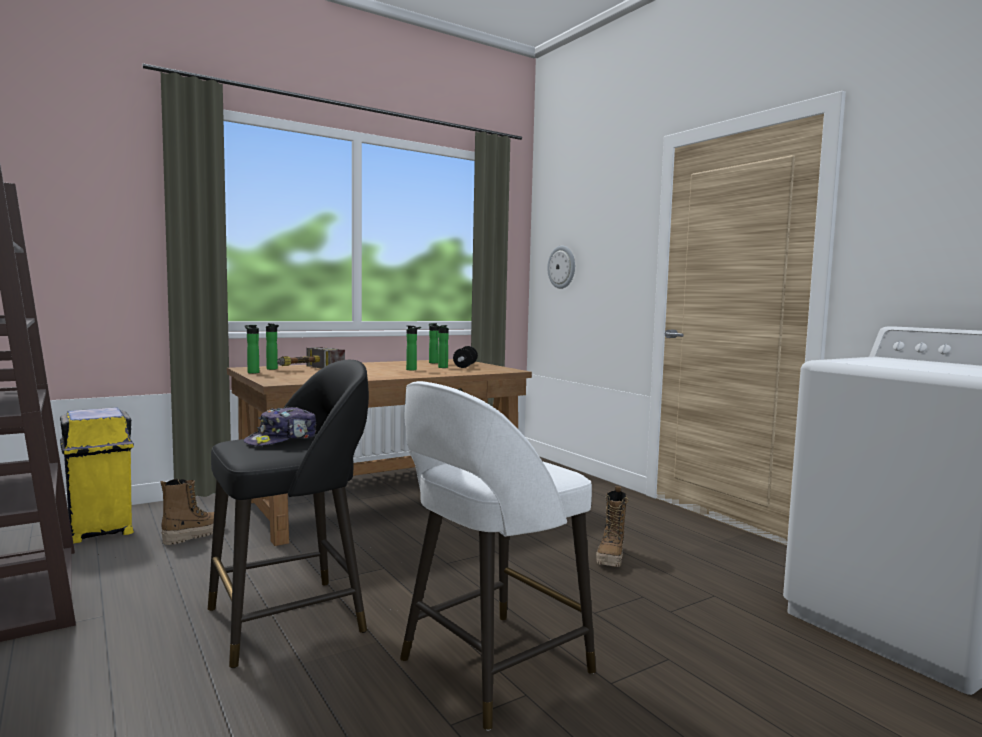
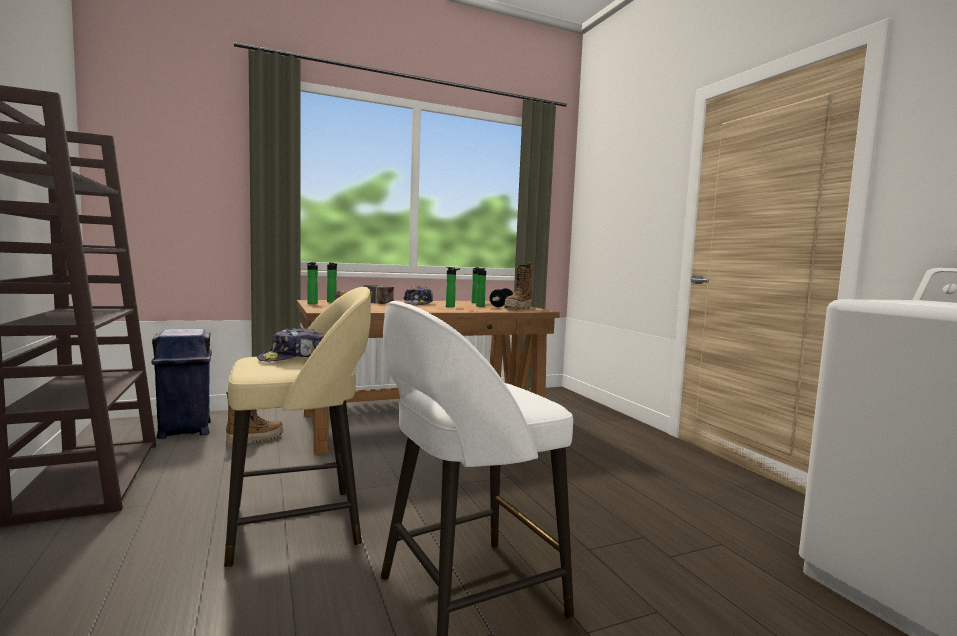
camera: 10 degrees right, 0 degrees up
(100, 531) = (185, 430): yellow trash can -> blue trash can
(291, 619) = (299, 524): black stool -> beige stool
(372, 367) = (418, 304): none -> cap
(562, 267) = (599, 220): wall clock -> none
(611, 558) = (619, 493): boot -> boot (518, 309)

